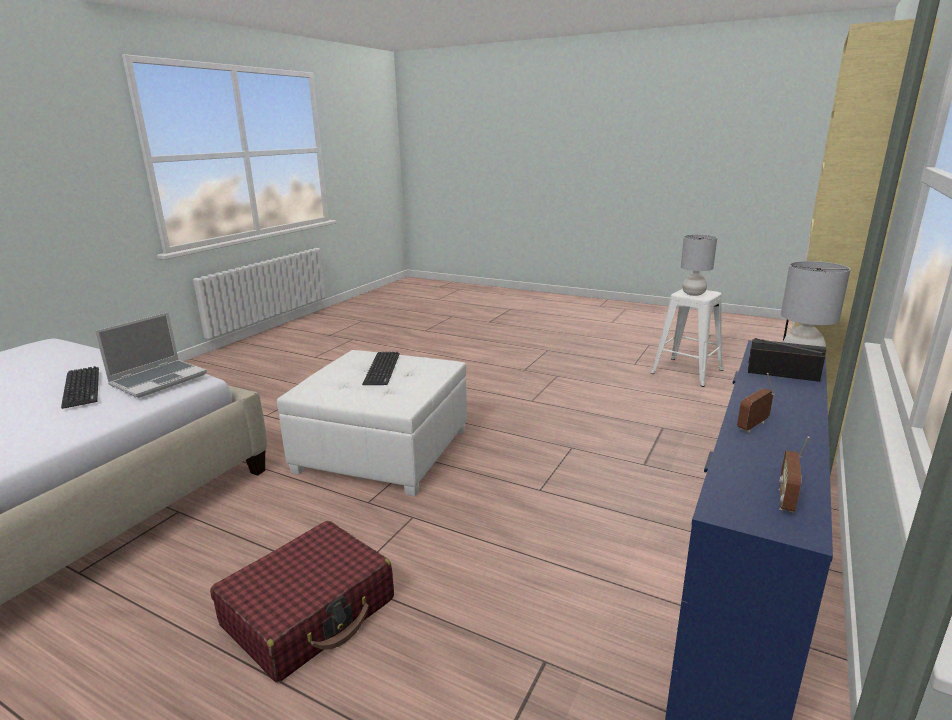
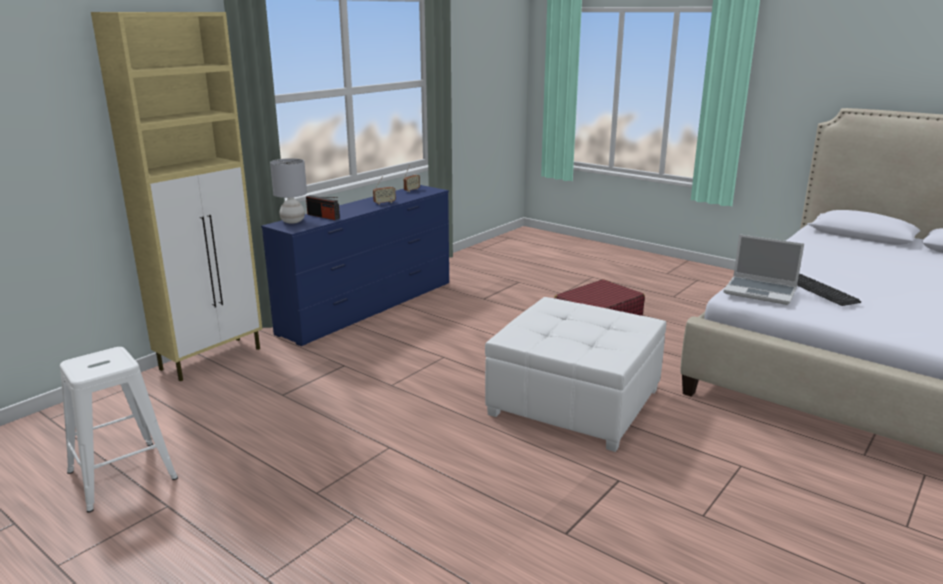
camera: 170 degrees left, 0 degrees up
(159, 379) = (761, 292): laptop -> laptop turned 105 degrees counterclockwise
(382, 369) = (576, 338): keyboard -> none
(694, 294) = (108, 360): grey table lamp -> none

